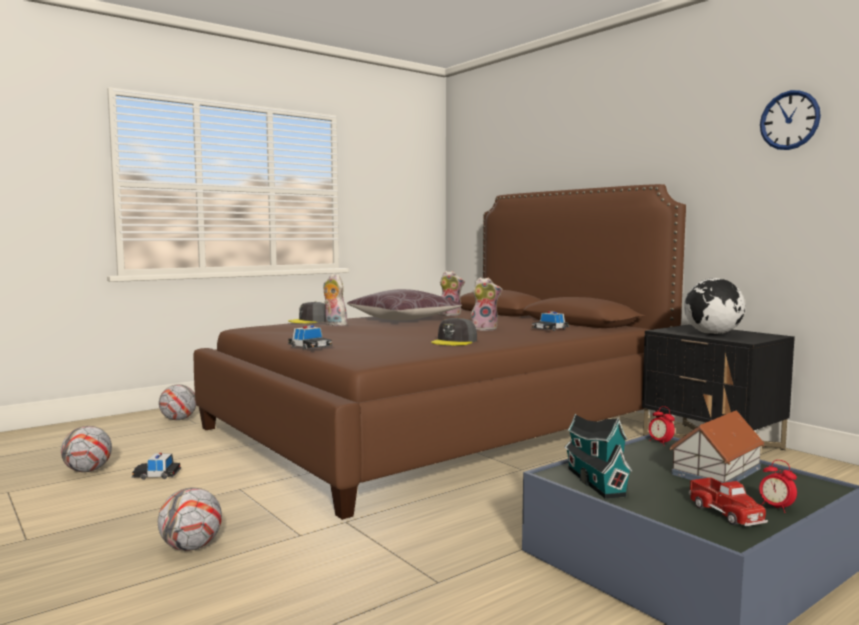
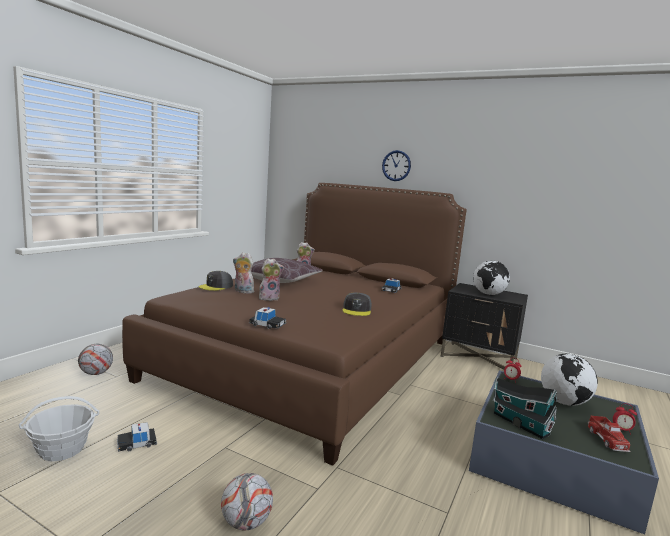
camera: 25 degrees left, 5 degrees up
(87, 470) = (62, 449): football -> basket
(484, 329) = (351, 292): plush toy -> plush toy (269, 298)
(717, 471) = (564, 402): toy house -> globe
(726, 512) = (607, 439): toy truck -> toy truck turned 45 degrees clockwise
(789, 120) = (536, 166): wall clock -> wall clock (396, 165)

